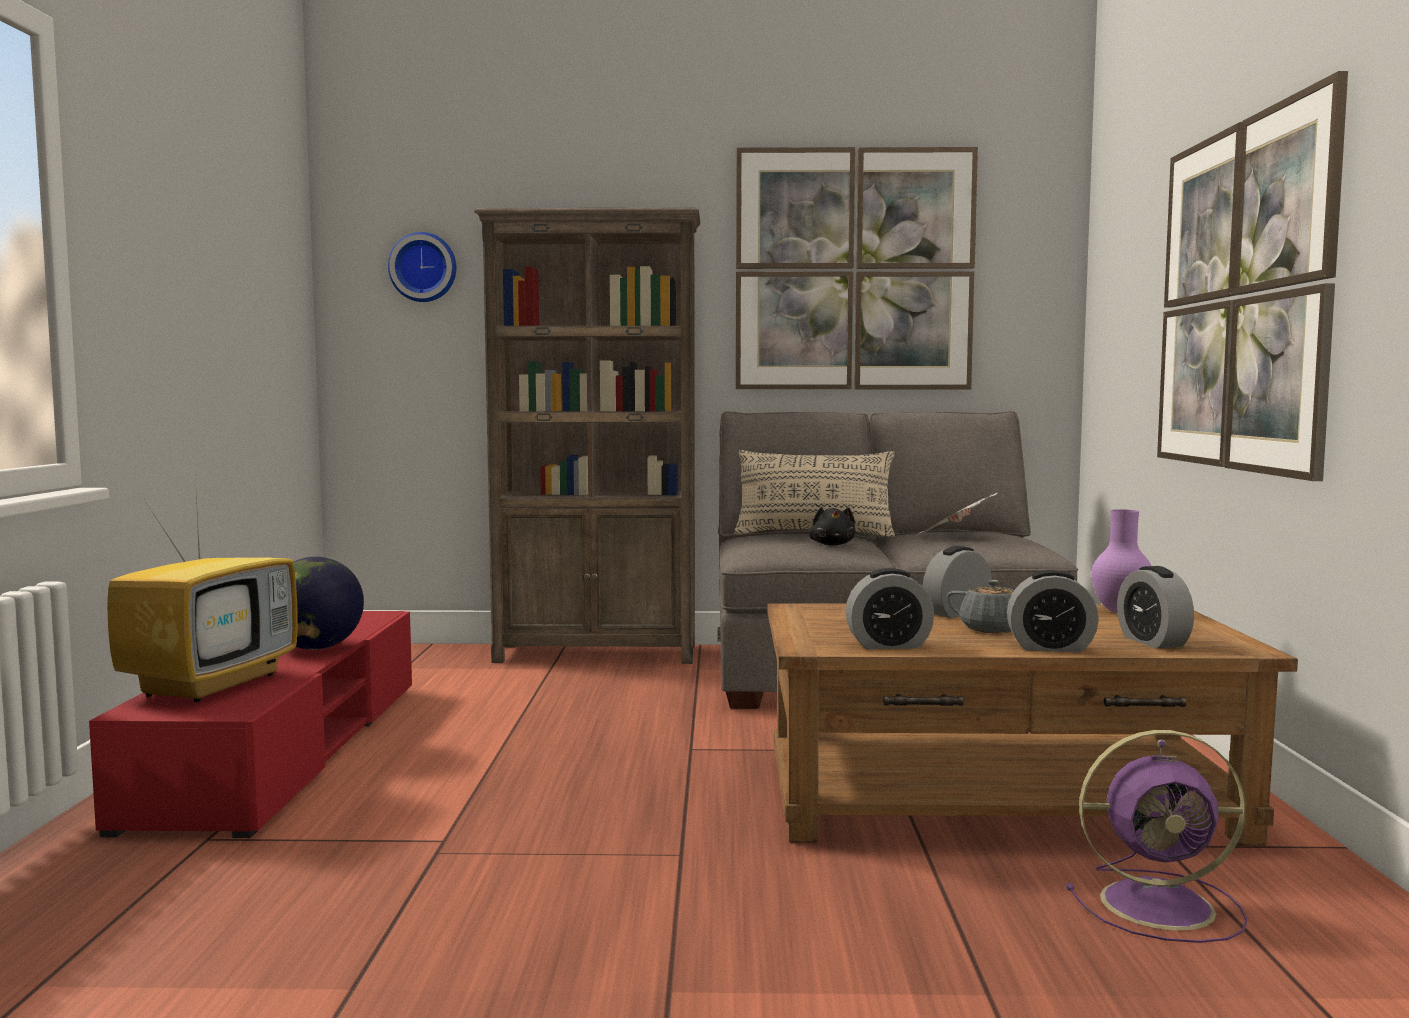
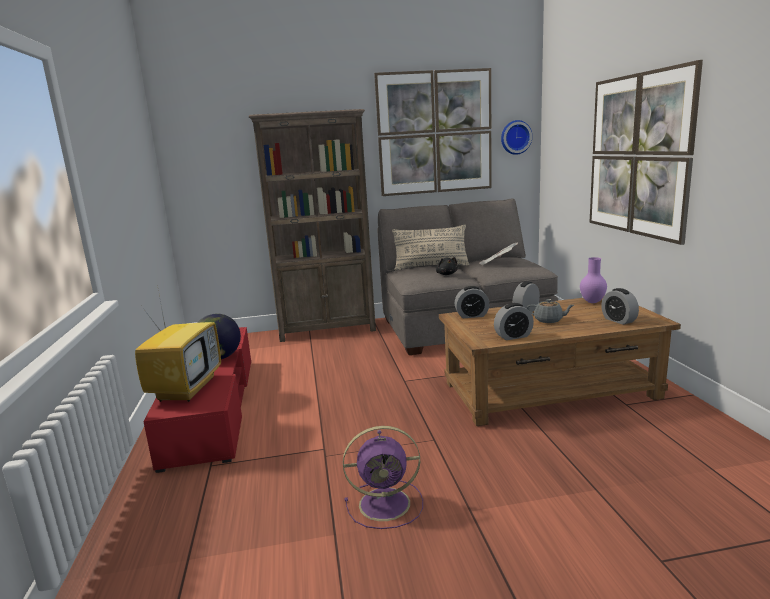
camera: 10 degrees left, 10 degrees up
(424, 267) = (216, 144): wall clock -> wall clock (515, 137)
(1050, 648) = (581, 329): alarm clock -> alarm clock (472, 315)
(1162, 905) = (639, 434): purple fan -> purple fan (387, 504)

